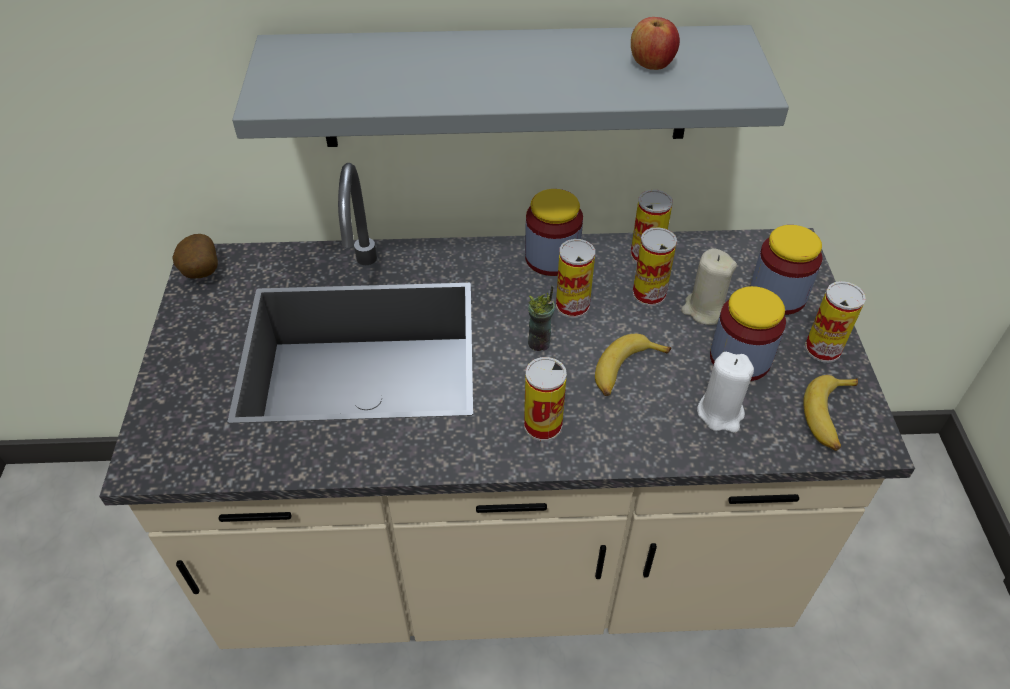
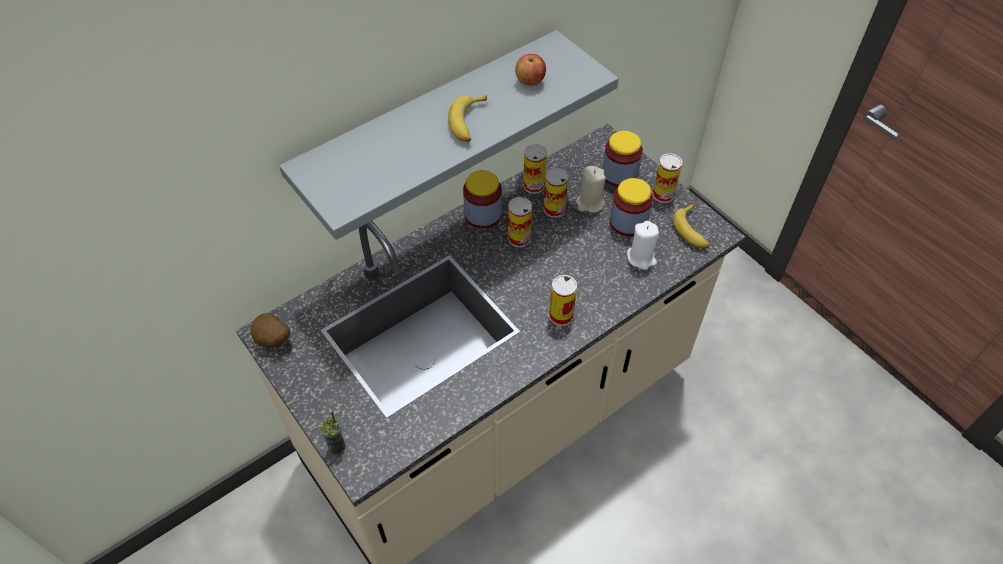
camera: 35 degrees left, 5 degrees up
(539, 343) = (520, 270): cup -> cup (337, 445)
(626, 371) = (578, 261): banana -> banana (468, 123)

